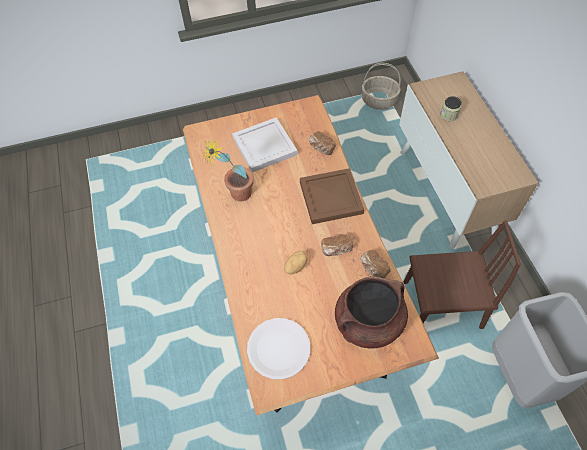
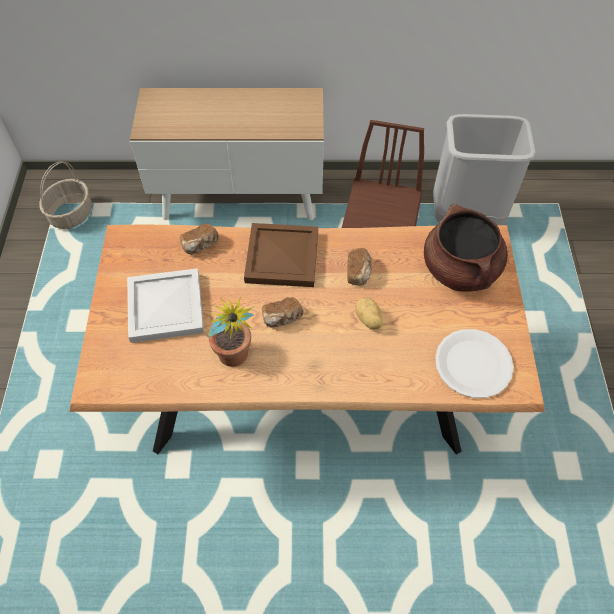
camera: 75 degrees left, 0 degrees up
(373, 269) = (394, 245): bread -> bread (282, 318)
(449, 115) = (199, 121): jar -> none

